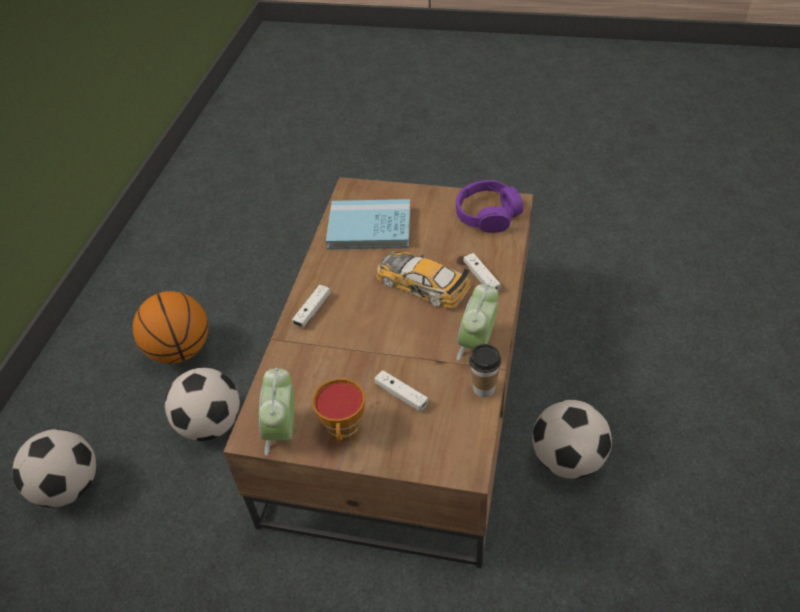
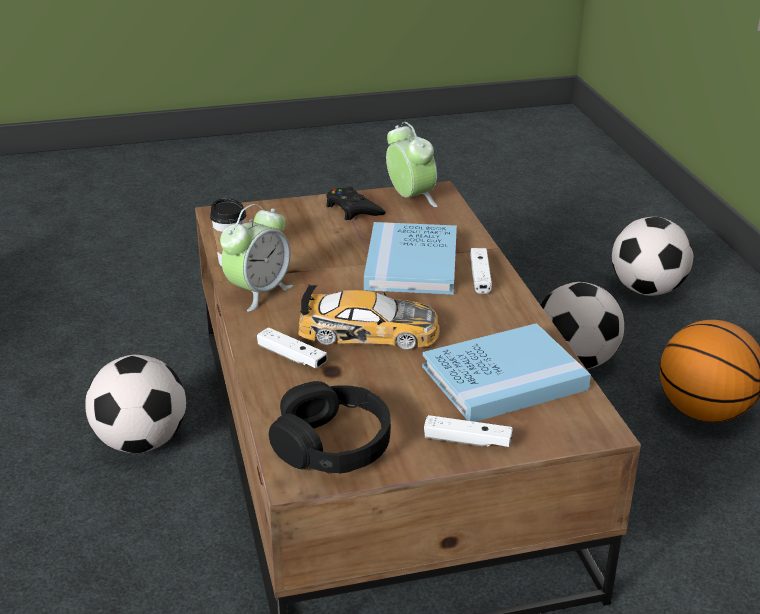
camera: 150 degrees right, 15 degrees down
(344, 431) = (353, 209): cup -> black game controller
(348, 340) = (411, 263): none -> blue book
(401, 395) = (317, 240): white game controller -> white game controller (467, 441)
(477, 344) = (258, 292): alarm clock -> alarm clock turned 45 degrees clockwise
(488, 214) = (332, 444): purple headphones -> black headphones

